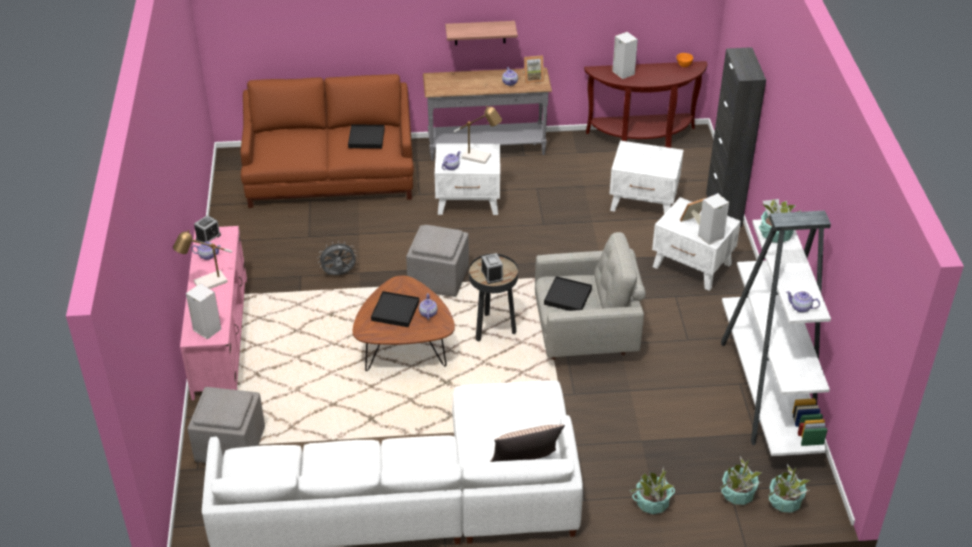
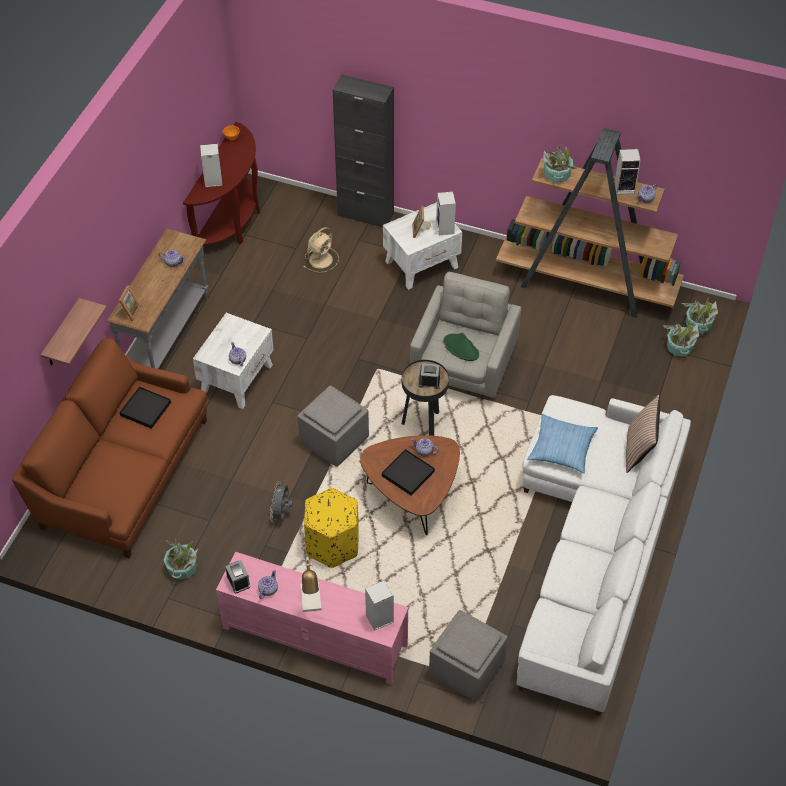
camera: 65 degrees left, 10 degrees up
(323, 315) = (333, 544): none -> yellow ottoman
(480, 33) = (125, 244): shelf -> shelf (62, 335)
(480, 157) = (237, 334): table lamp -> none
(489, 405) = (562, 448): none -> pillow
(533, 79) = (179, 244): picture frame -> picture frame (129, 312)
(568, 297) = (461, 348): black tray -> green hat
(644, 201) = (321, 259): white side table -> beige fan
(652, 503) = (666, 401): potted plant -> potted plant (182, 568)
(767, 391) = (587, 284): white bookcase -> brown bookcase
(803, 288) = (625, 188): none -> speaker

